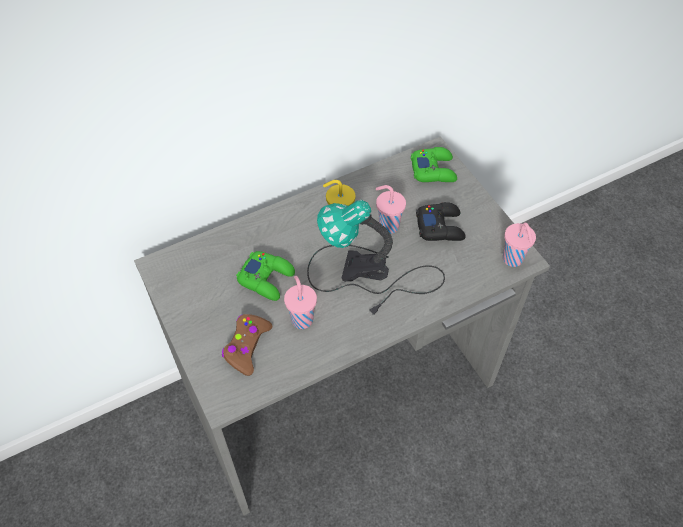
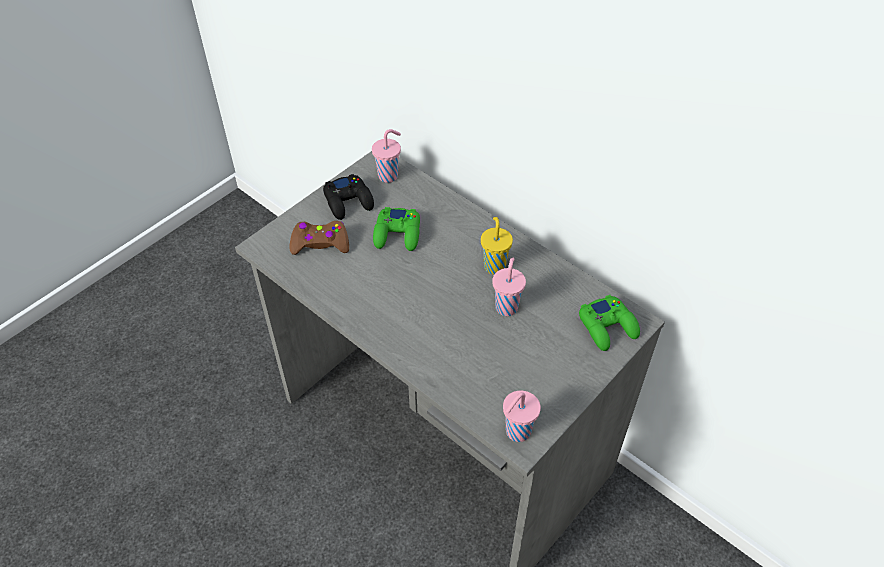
camera: 70 degrees right, 5 degrees down
(302, 318) = (364, 271): pink cup -> pink cup (389, 175)
(369, 276) = (435, 308): table lamp -> none
(440, 226) = (529, 352): black game controller -> black game controller (349, 201)

